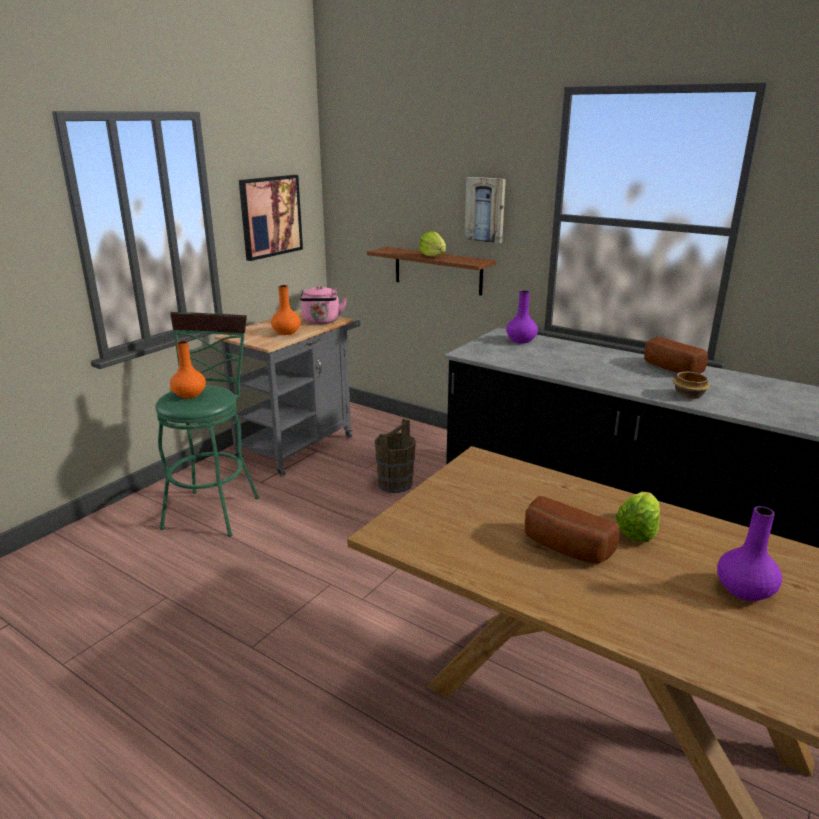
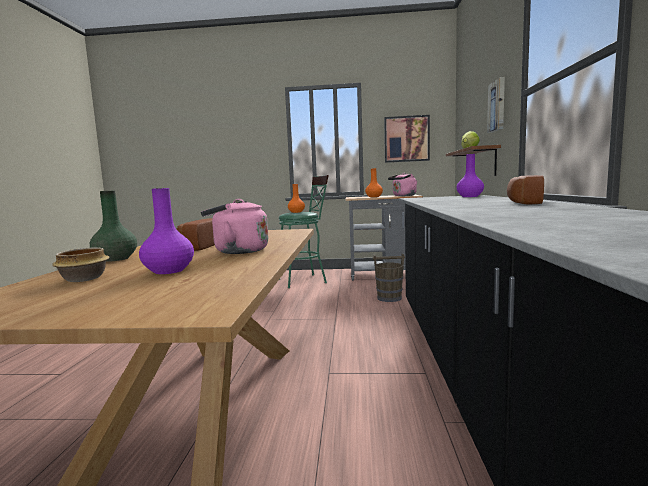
camera: 60 degrees right, 15 degrees down
(622, 624) = (115, 259): none -> green vase
(637, 531) = (237, 251): lettuce -> pink kettle
(688, 395) = (466, 207): bowl -> bowl (85, 278)

